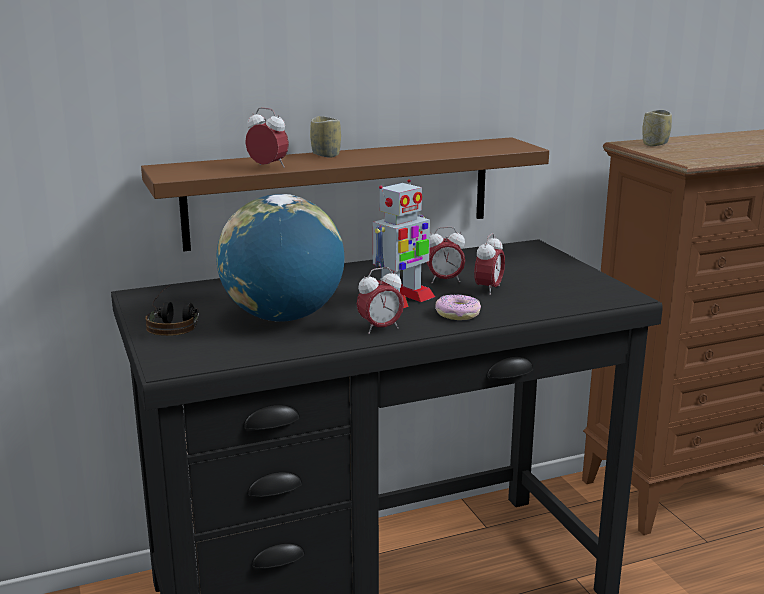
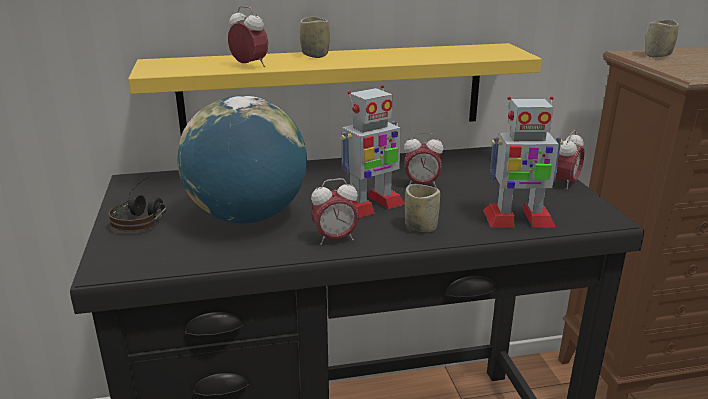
camera: 10 degrees right, 5 degrees up
(341, 192) = (334, 91): brown shelf -> yellow shelf
(458, 314) = (420, 227): donut -> cup
(488, 289) = (462, 198): alarm clock -> alarm clock (565, 183)
(546, 302) = (517, 218): none -> toy robot

